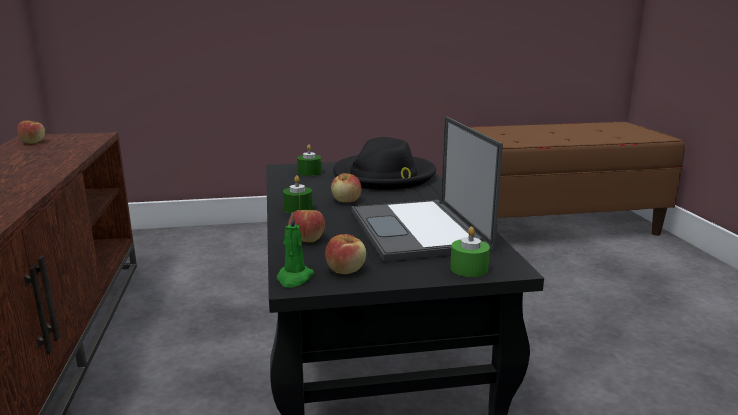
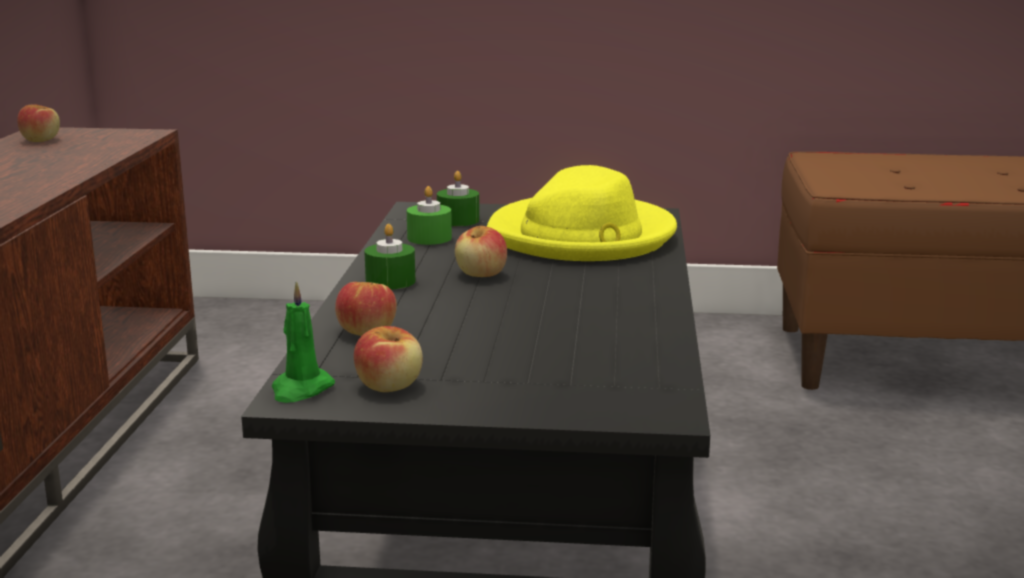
camera: 15 degrees right, 0 degrees up
(384, 176) = (582, 237): black hat -> yellow hat
(419, 230) = (562, 335): laptop -> none
(469, 268) = (592, 406): green candle -> green candle (429, 238)

